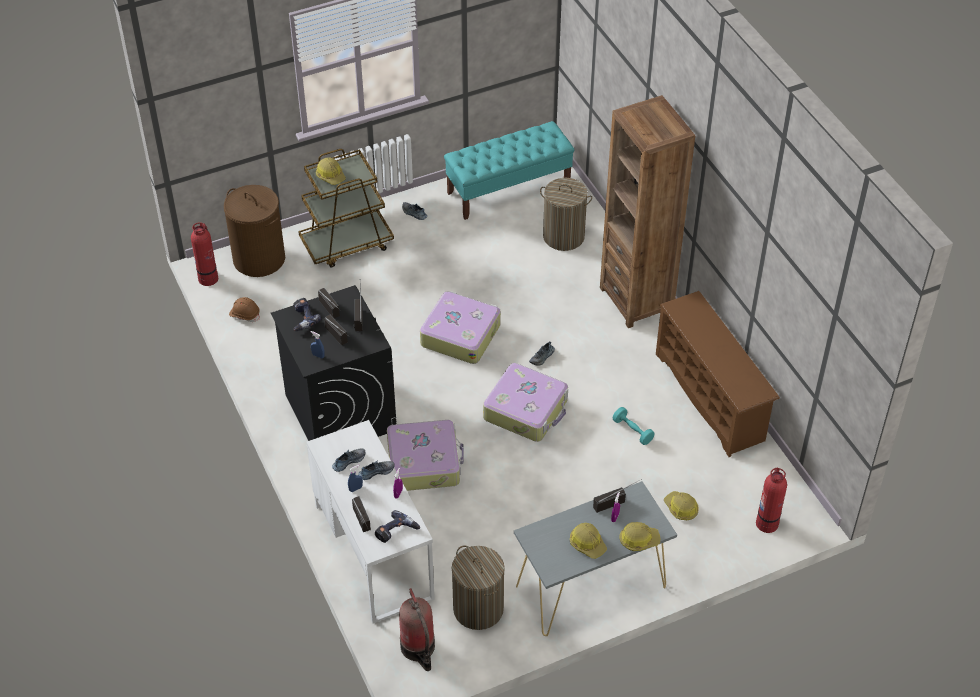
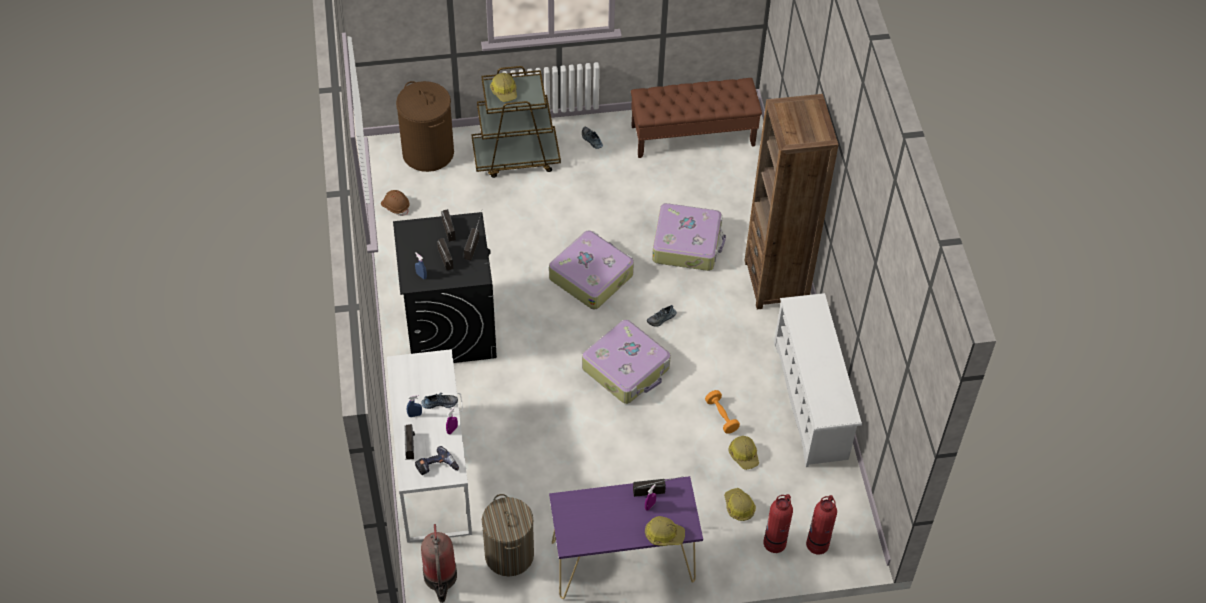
camera: 15 degrees right, 5 degrees up
(208, 278) = (374, 161): fire extinguisher -> fire extinguisher (775, 542)
(302, 319) = (419, 235): power drill -> none
(348, 461) = (418, 386): shoe -> none
(424, 462) = (511, 397): suitcase -> suitcase (687, 244)
(509, 189) = (693, 135): turquoise bench -> brown bench
(563, 236) = (729, 198): laundry basket -> none
(587, 544) = (613, 525): hard hat -> hard hat (744, 455)
(590, 586) = (622, 561): grey console table -> purple console table
(632, 431) = (721, 416): turquoise dumbbell -> orange dumbbell
(711, 397) = (812, 401): brown shoe rack -> white shoe rack

